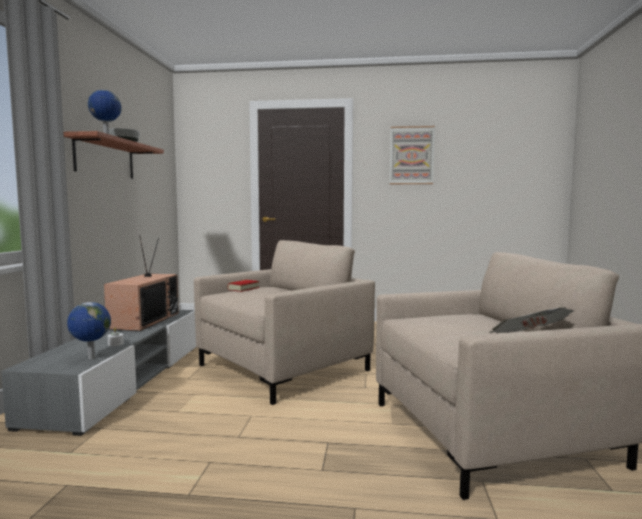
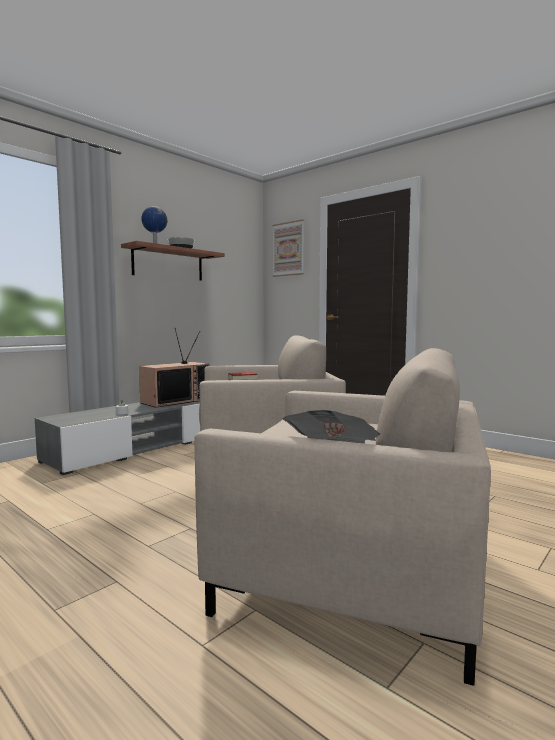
camera: 35 degrees right, 0 degrees up
(90, 358) = (88, 419): globe -> none
(411, 155) = (489, 235): picture -> picture (288, 249)

